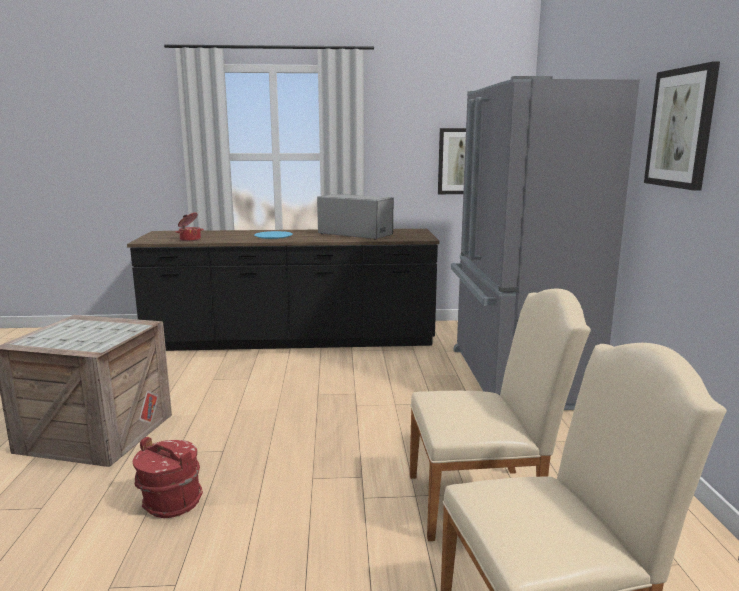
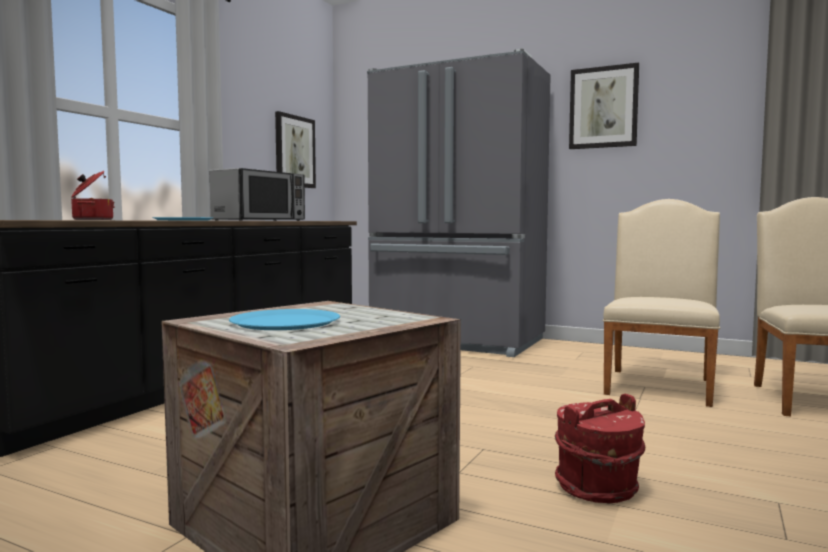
camera: 60 degrees left, 10 degrees down
(72, 331) = (285, 322): none -> blue plate
(355, 234) = (260, 220): microwave -> microwave turned 150 degrees clockwise

